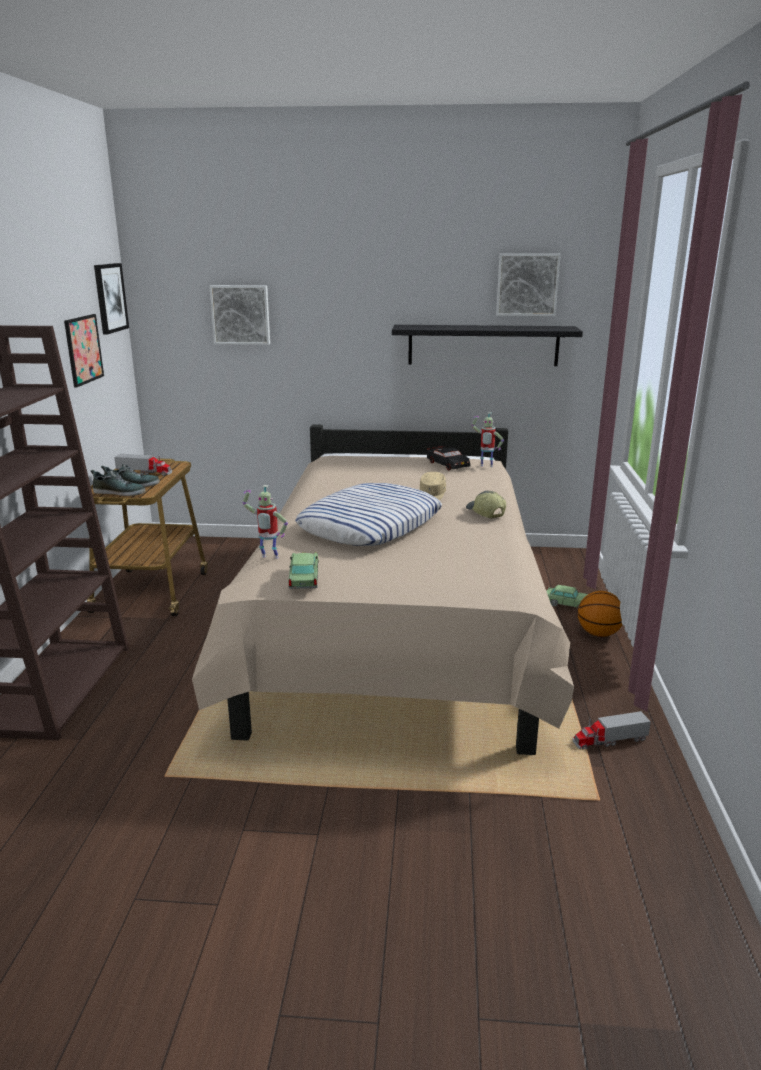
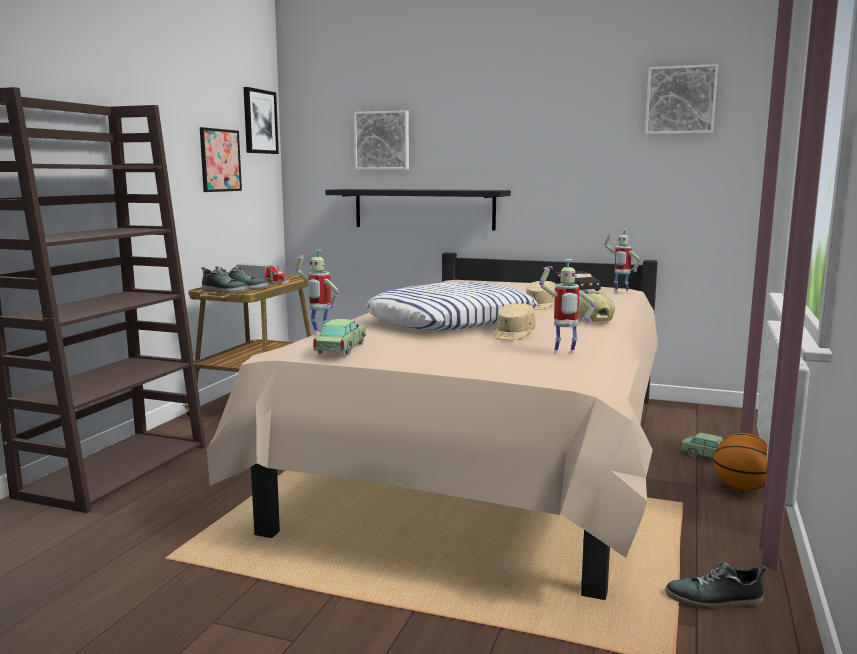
camera: 15 degrees right, 10 degrees down
(435, 542) = (513, 334): none -> beige cap
(483, 345) = (630, 168): black shelf -> black shelf (424, 209)
(490, 566) = (564, 354): none -> toy robot
(609, 740) = (714, 599): toy truck -> shoe

